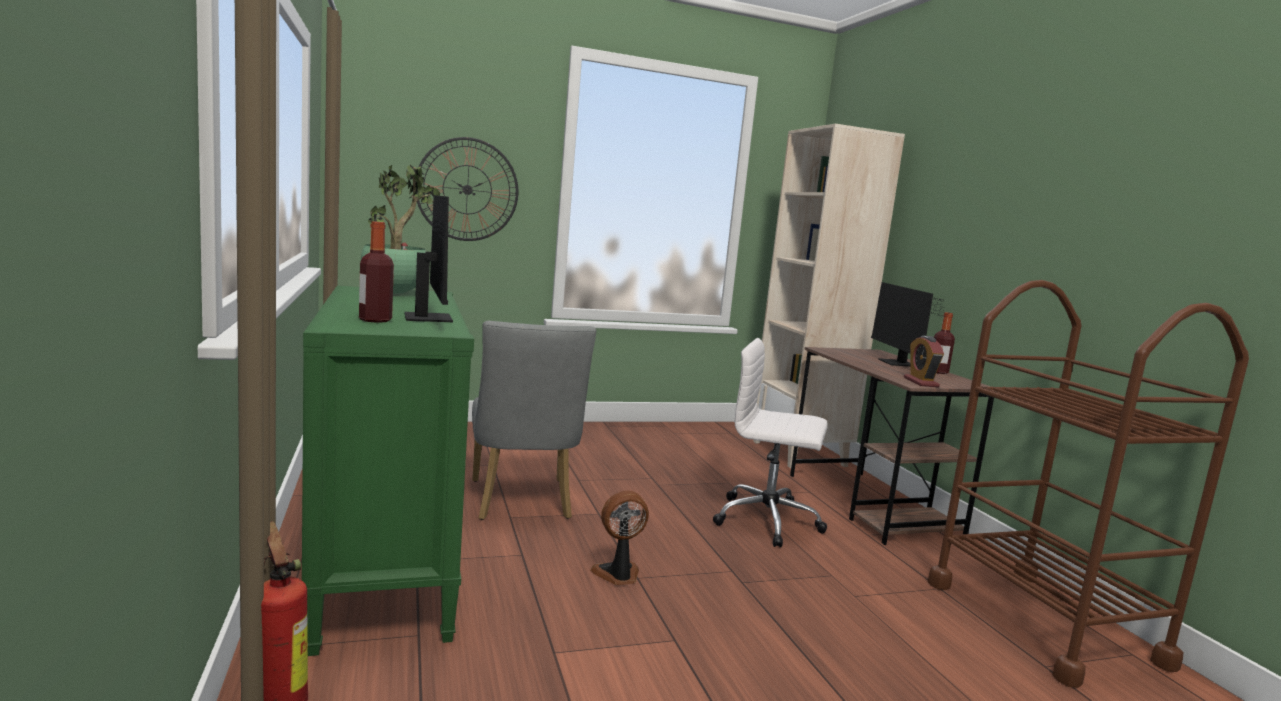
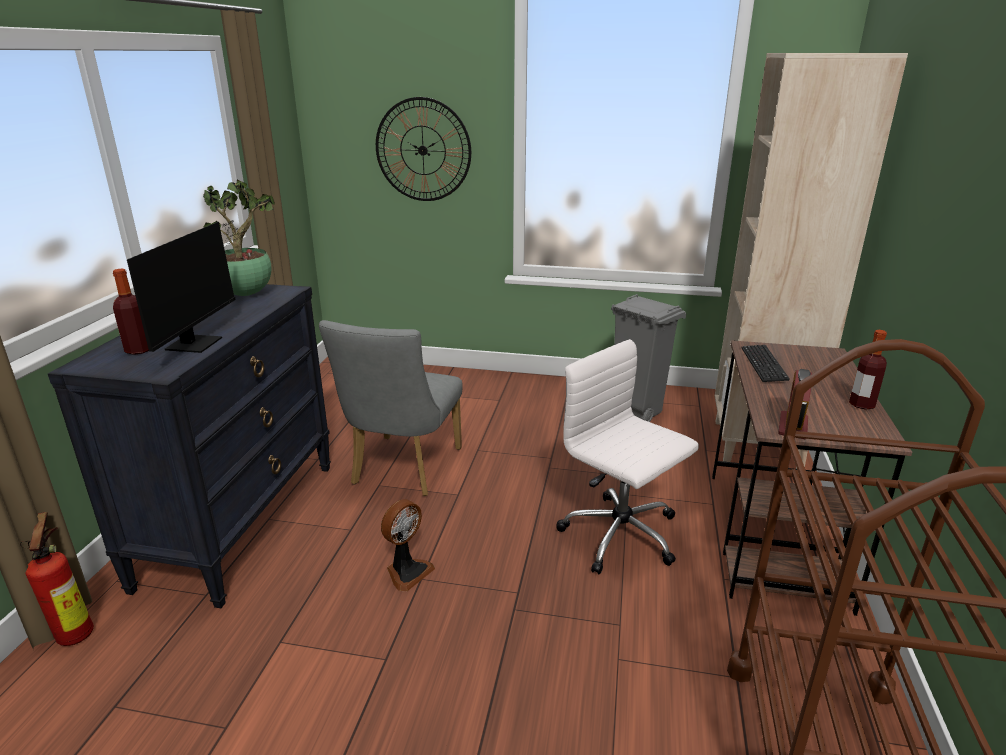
camera: 30 degrees right, 15 degrees up
(384, 568) = (241, 521): green dresser -> black dresser
(618, 575) = (407, 571): fan -> fan turned 120 degrees clockwise
(686, 440) = (636, 412): none -> grey trash can
(849, 357) = (763, 364): none -> keyboard
(898, 364) = (821, 383): monitor -> none

